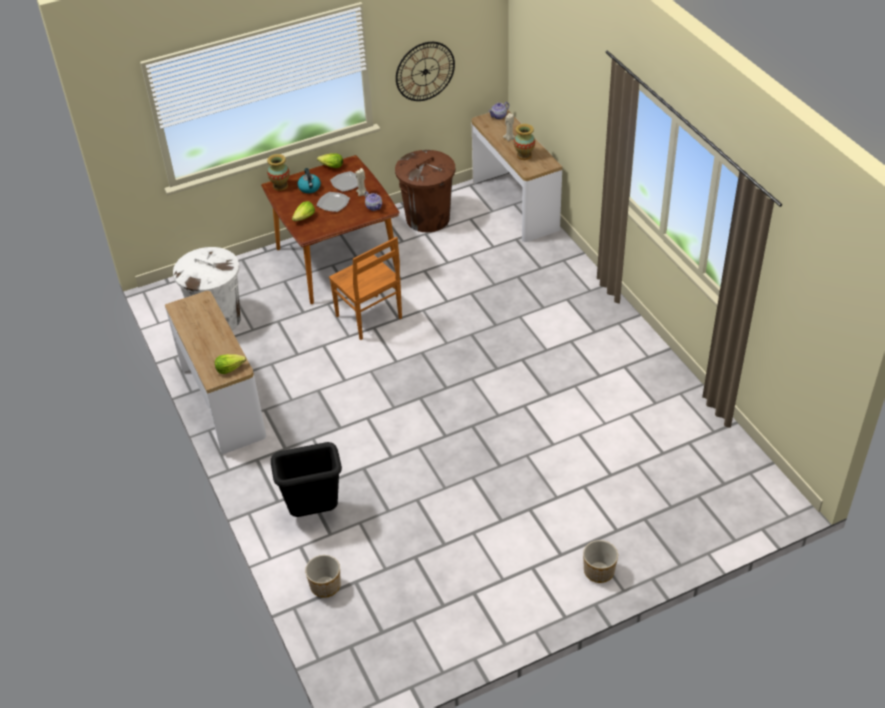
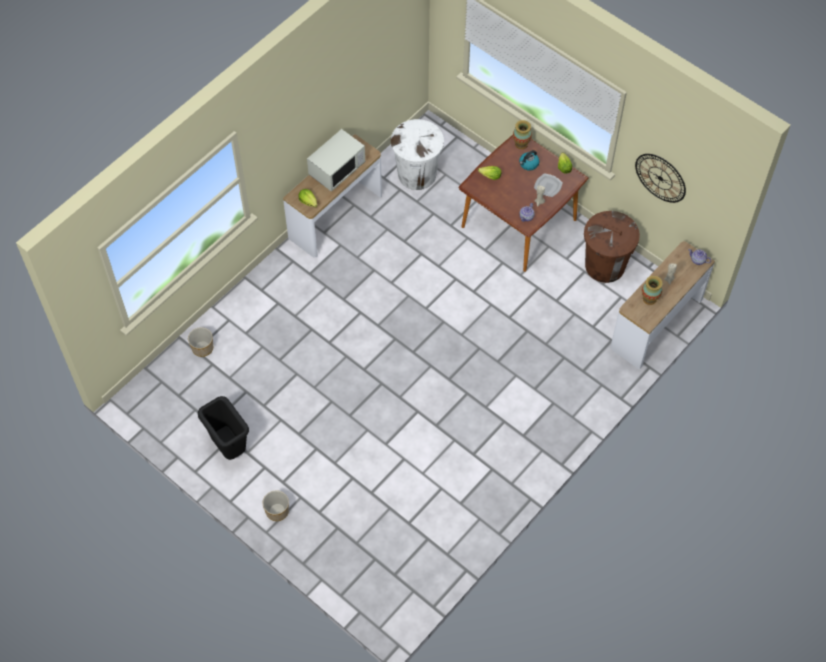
camera: 65 degrees right, 15 degrees up
(202, 332) = (337, 169): none -> white microwave
(313, 512) = (260, 315): black trash can -> black trash can (229, 447)
(333, 203) = (517, 187): plate -> none
(370, 318) = (464, 272): brown chair -> none

